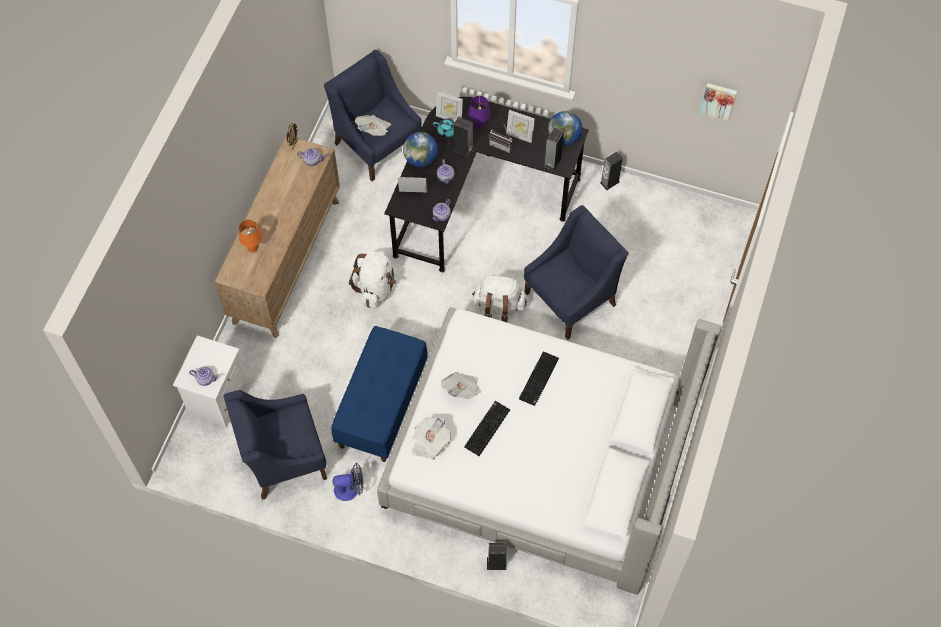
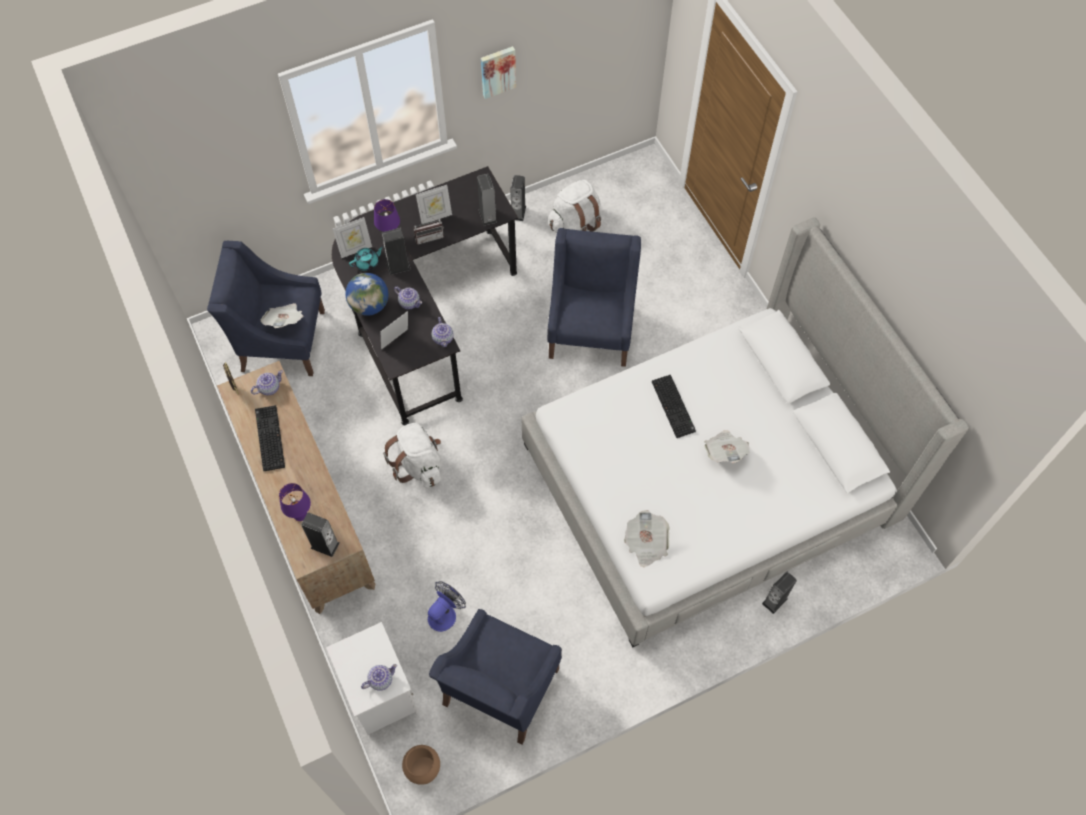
camera: 45 degrees left, 0 degrees up
(197, 461) = (424, 769): none -> brown vase
(248, 276) = (325, 545): none -> speaker
(253, 248) = (300, 515): orange table lamp -> purple table lamp
(350, 489) = (589, 658): fan -> fan (445, 613)
(382, 406) = (536, 560): blue bench -> none
(461, 389) = (621, 473): newspaper -> newspaper (725, 452)
(486, 427) = (678, 486): keyboard -> keyboard (268, 438)
(499, 307) = (541, 389): white backpack -> white backpack (575, 223)
(564, 138) = (475, 189): globe -> none
(718, 100) = (600, 43): picture -> picture (497, 71)

